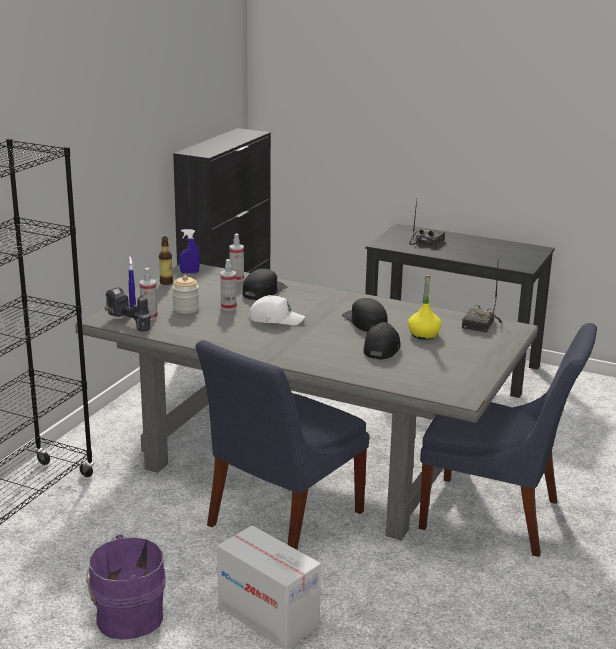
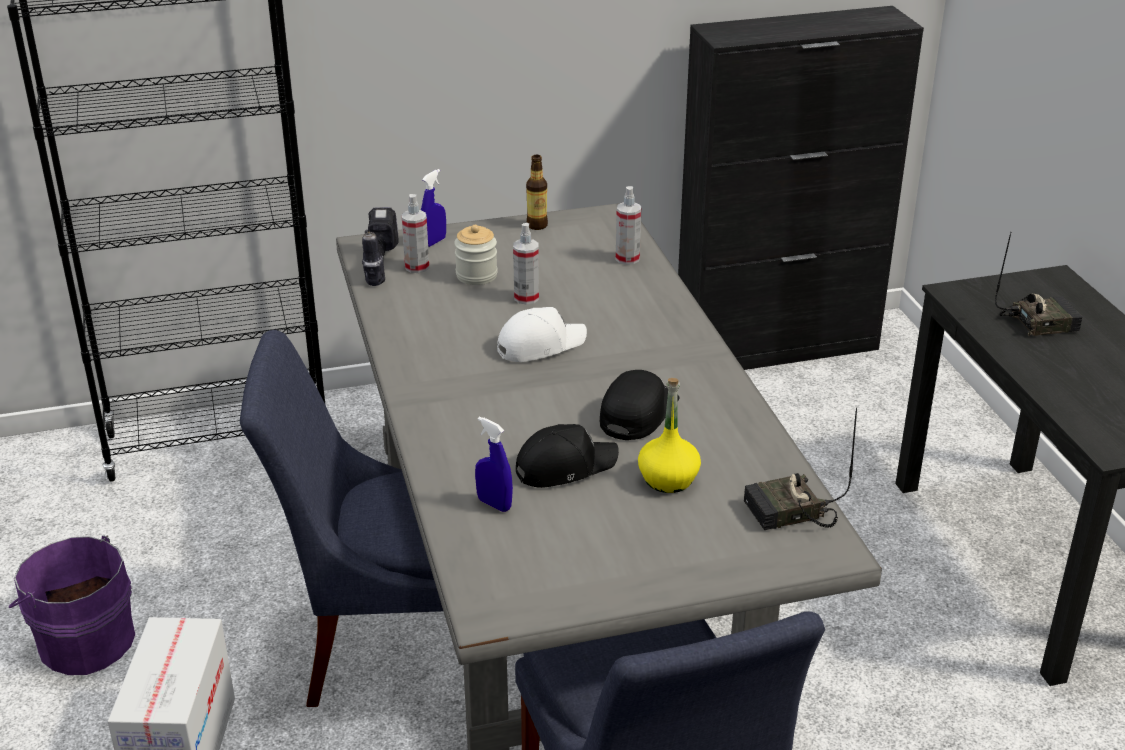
camera: 50 degrees right, 10 degrees up
(189, 273) = (593, 223): blue spray bottle -> blue spray bottle (494, 504)
(263, 291) = (618, 294): black cap -> none
(275, 319) = (540, 345): white cap -> white cap turned 90 degrees counterclockwise

